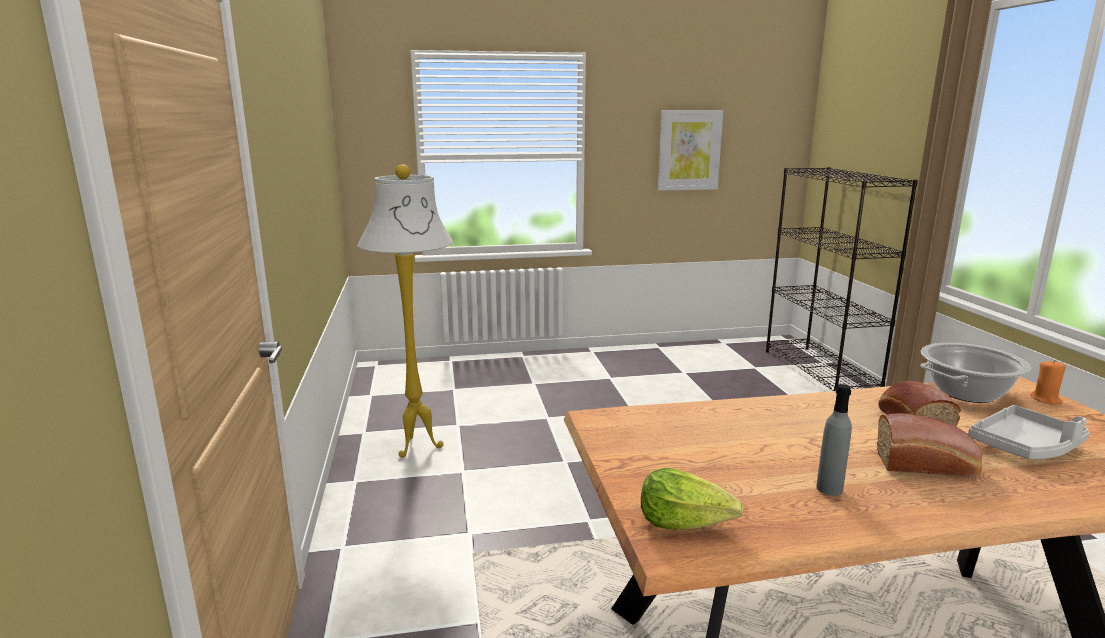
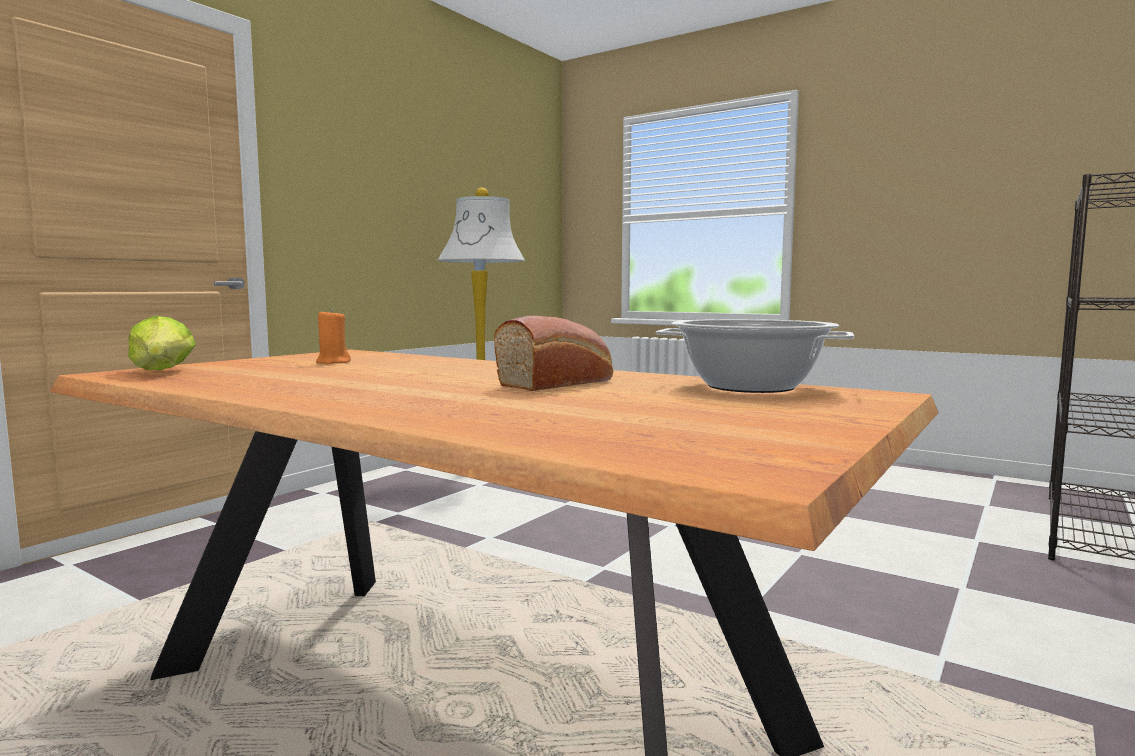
camera: 45 degrees right, 10 degrees down
(689, 150) = (942, 194): picture -> none
(829, 489) = (297, 381): grey bottle -> none
(927, 465) = (431, 391): bread -> none
(1025, 446) = (599, 406): grey tray -> none
(1045, 399) = (854, 403): orange candle -> orange candle (333, 362)

